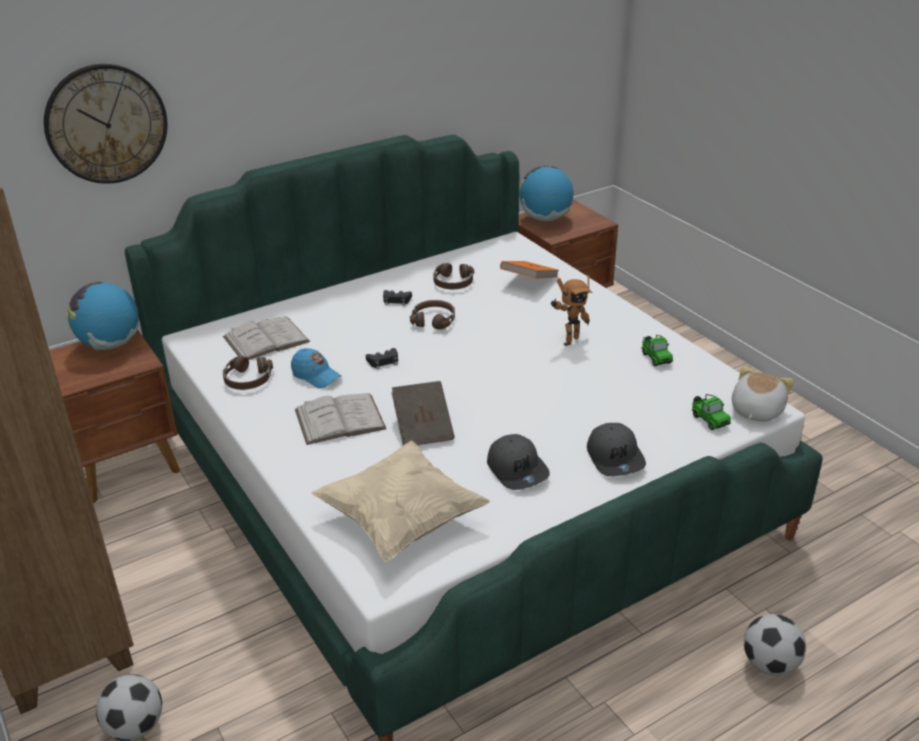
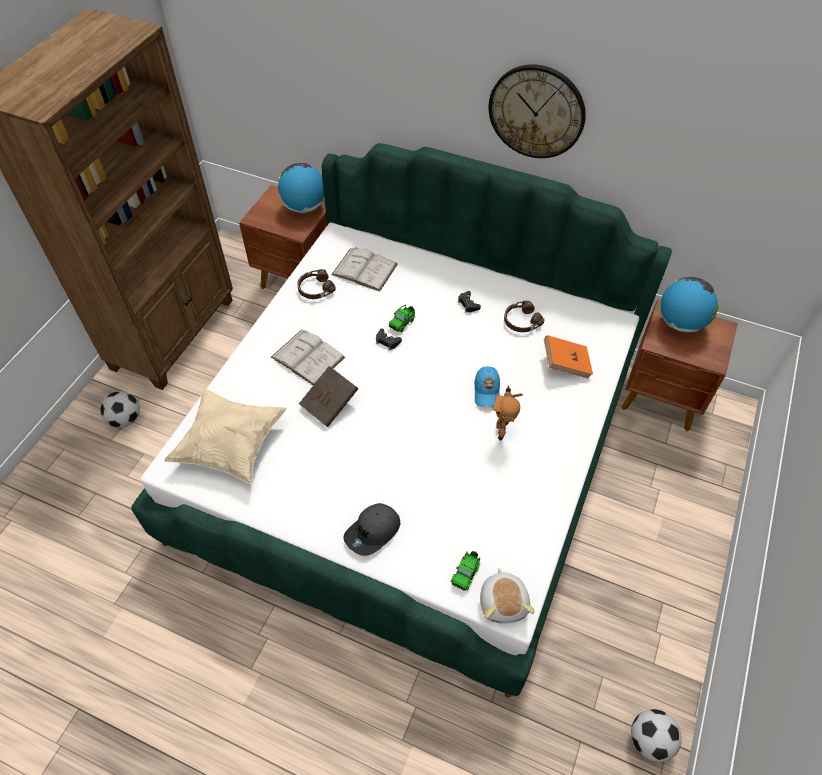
camera: 55 degrees right, 20 degrees up
(106, 124) = (334, 65): wall clock -> wall clock (536, 112)
(316, 376) = (344, 318): blue cap -> blue cap (486, 391)
(434, 320) = (461, 338): brown headphones -> none
(518, 469) = (320, 480): grey cap -> none
(568, 340) = (502, 431): toy robot -> toy robot turned 75 degrees clockwise
(655, 357) = (525, 499): toy car -> toy car (402, 322)
(755, 410) = (504, 602): plush toy -> plush toy turned 90 degrees clockwise
(769, 664) = (361, 731): football -> football (649, 740)

